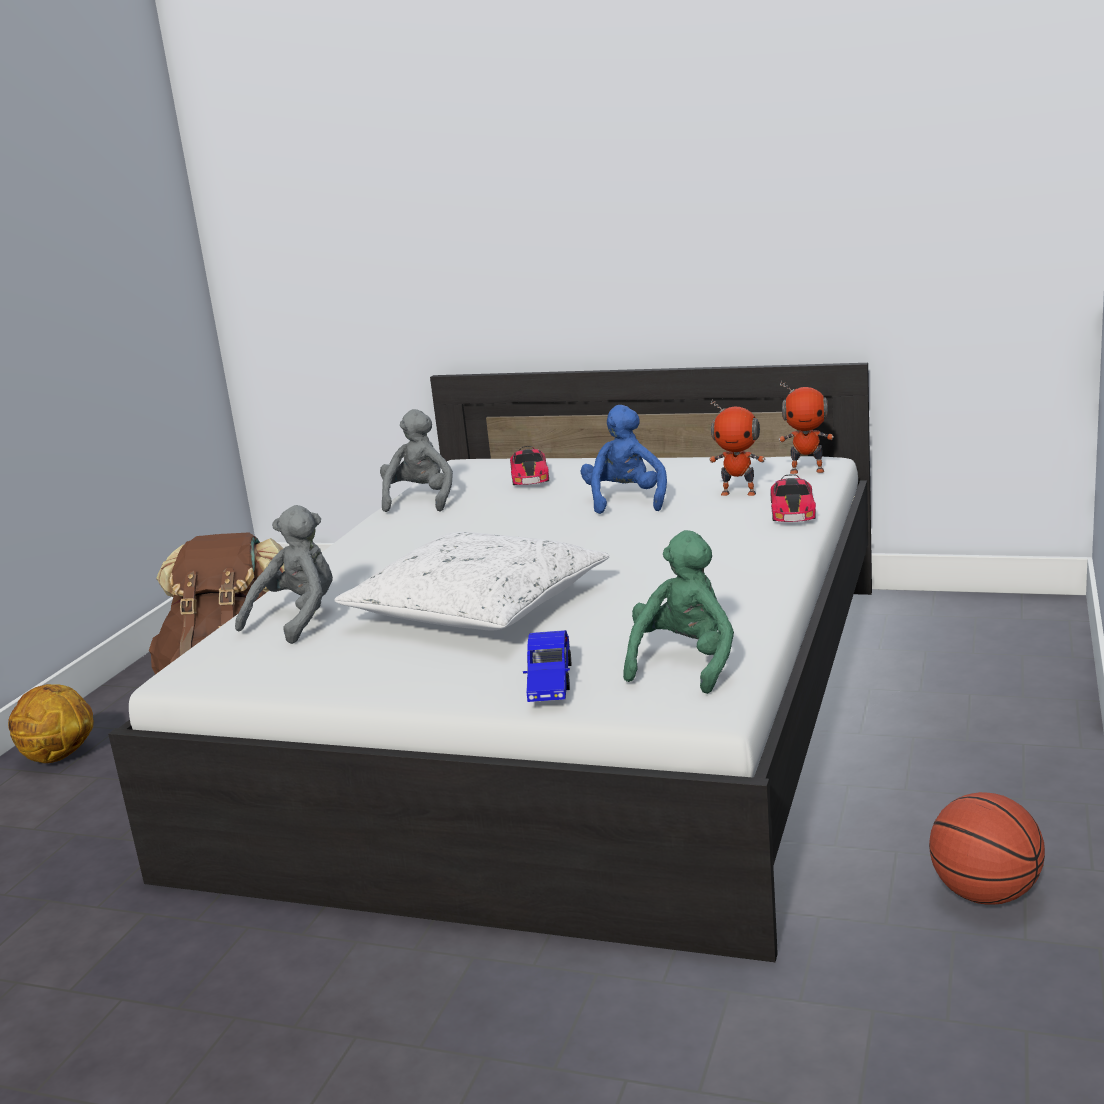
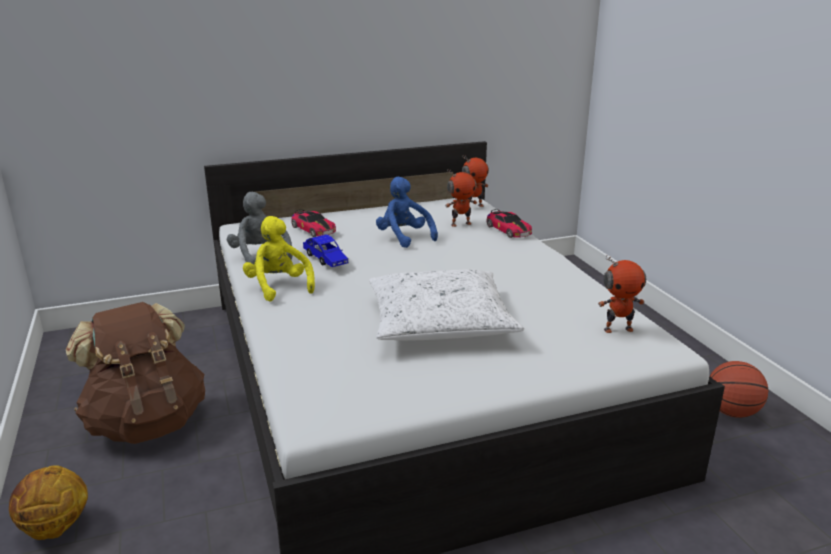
camera: 40 degrees left, 5 degrees up
(298, 619) = (328, 358): grey plush toy -> none
(382, 537) = (279, 287): none -> yellow plush toy
(550, 681) = (570, 357): blue toy car -> blue toy car (325, 259)
(685, 664) = (618, 329): green plush toy -> toy robot

